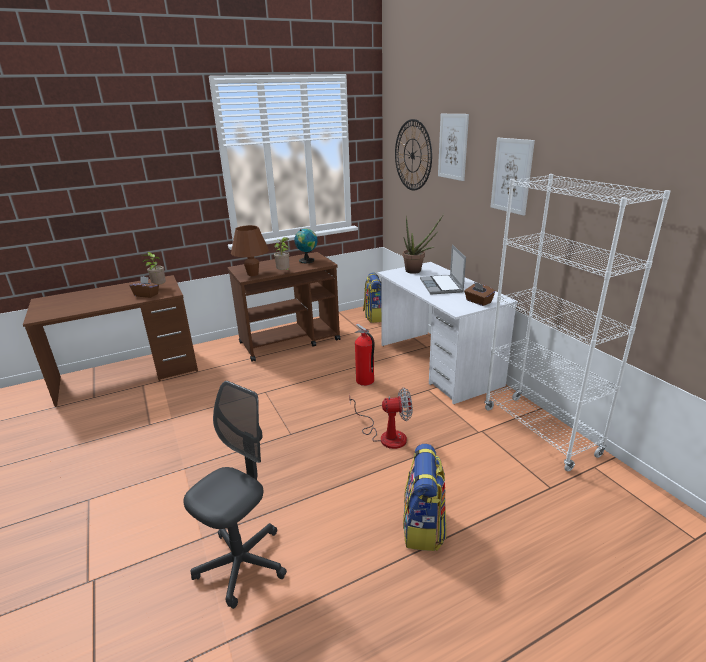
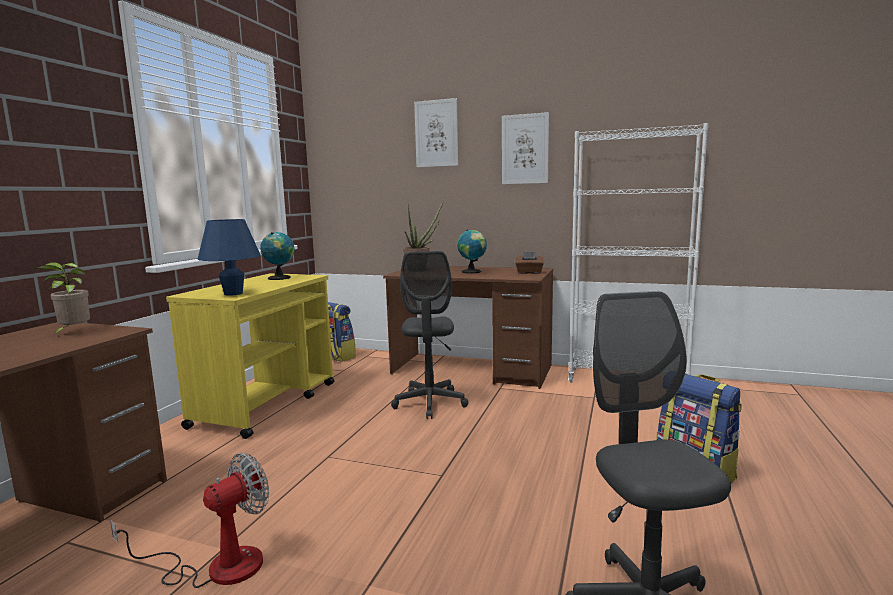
camera: 45 degrees left, 15 degrees down
(146, 295) = (69, 341): brown tissue box -> none
(253, 274) = (233, 293): brown table lamp -> blue table lamp
(284, 272) = (278, 287): potted plant -> none
(290, 341) = (267, 404): brown cart -> yellow cart
(365, 381) = (430, 403): fire extinguisher -> grey office chair
(386, 435) = (534, 431): fan -> fan (217, 566)
(412, 155) = (368, 152): wall clock -> none
(438, 364) = (472, 370): white desk -> brown desk
(442, 286) = (472, 272): laptop -> globe

